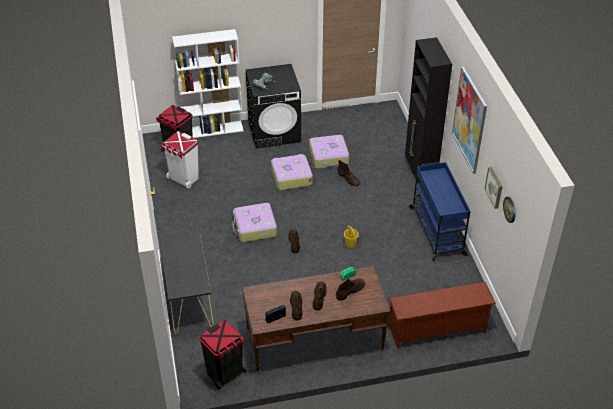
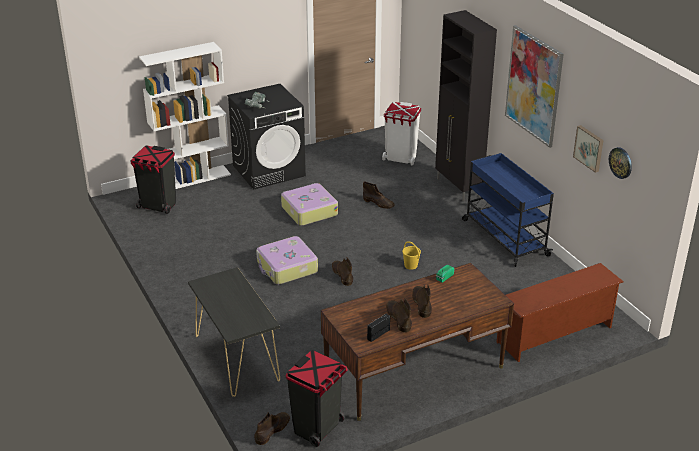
camera: 15 degrees left, 10 degrees down
(184, 179) = (176, 232): white trash can -> white trash can (400, 158)
(329, 157) = (345, 185): suitcase -> none
(350, 290) = (456, 291): brown boot -> brown boot (272, 430)

